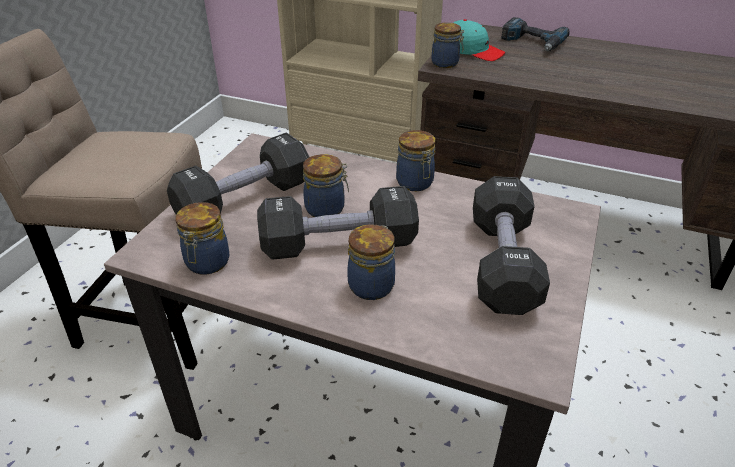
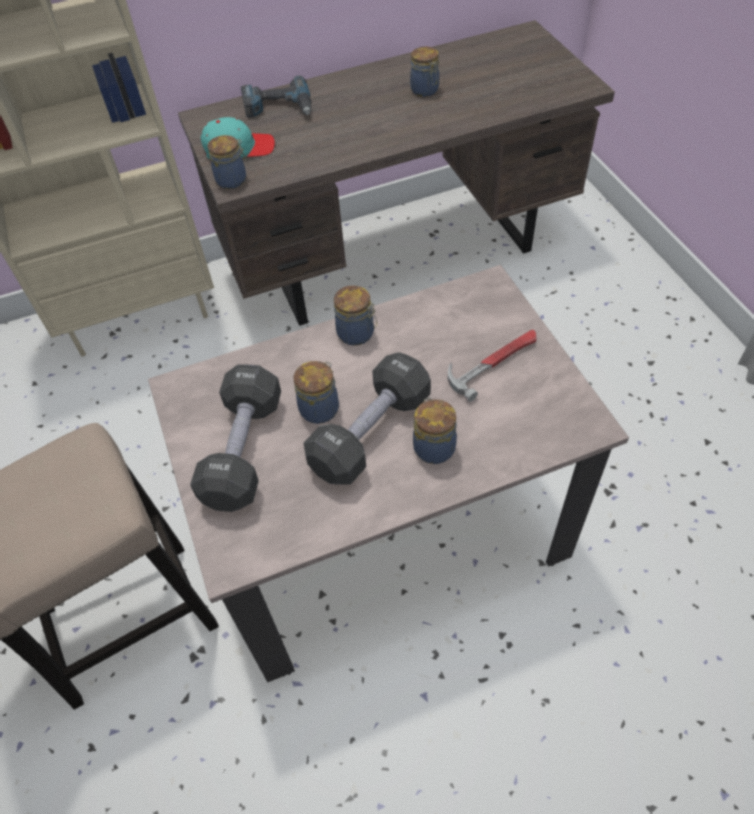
camera: 40 degrees left, 15 degrees up
(207, 263) = (295, 528): jar -> jar (425, 91)
(502, 263) = (493, 362): black dumbbell -> hammer

